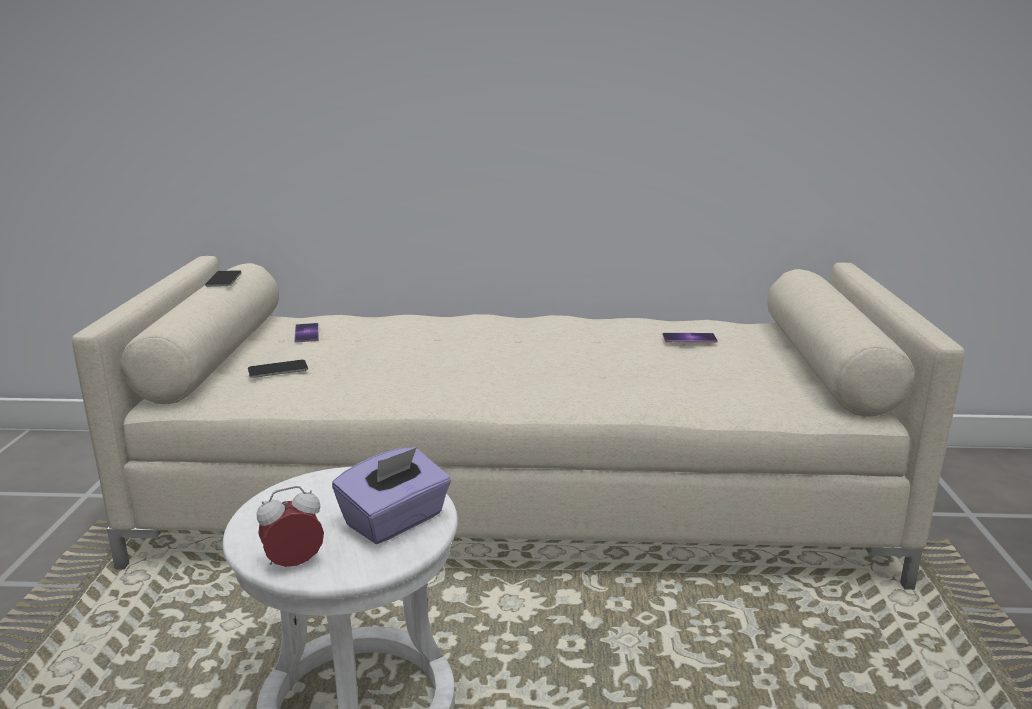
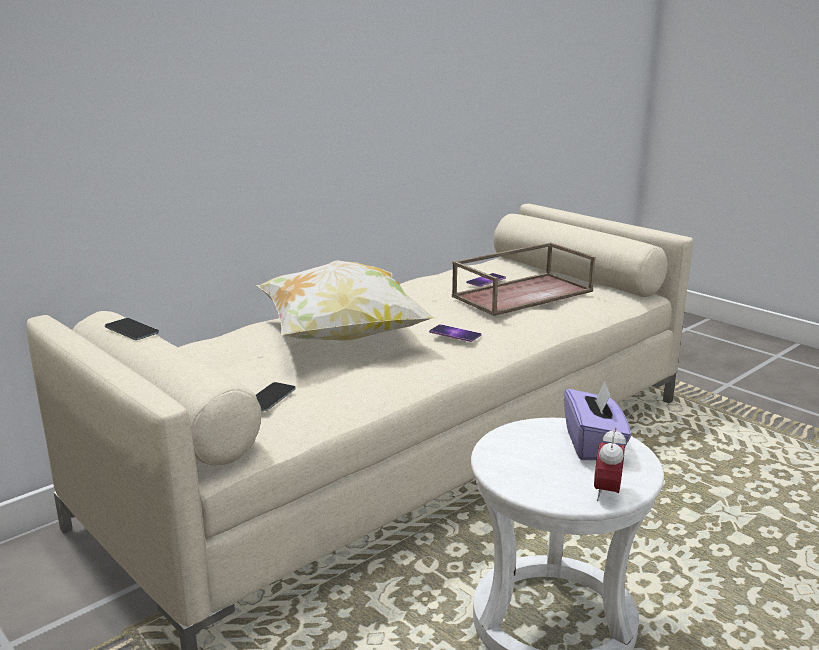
camera: 45 degrees left, 0 degrees up
(306, 333) = (215, 364): phone -> phone (455, 333)
(438, 344) = (342, 336): none -> pillow
(691, 361) = (523, 293): none -> brown tray

